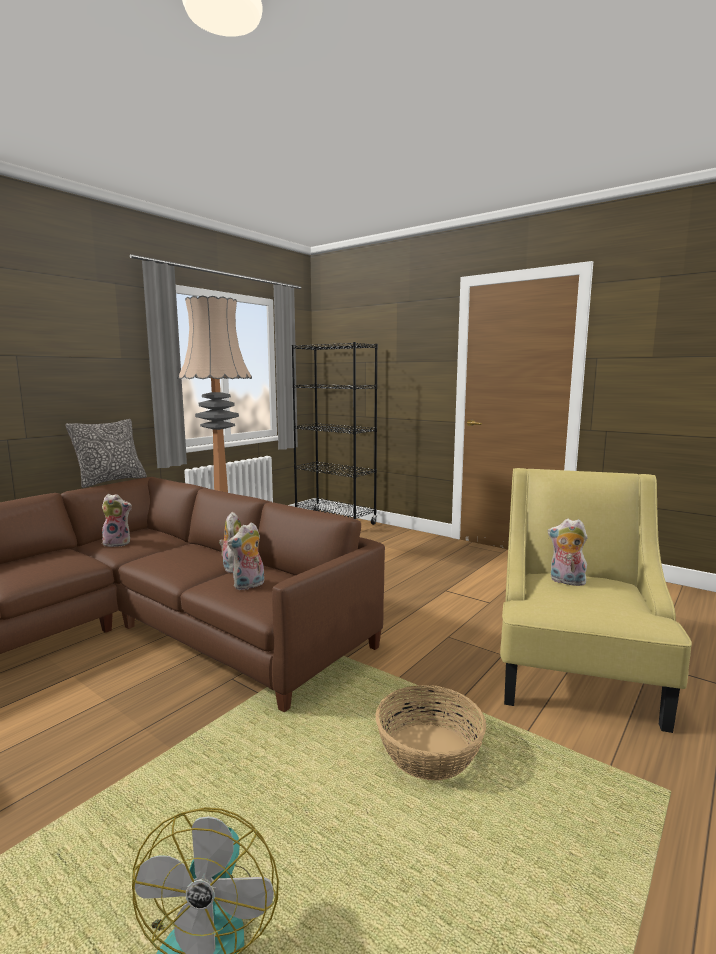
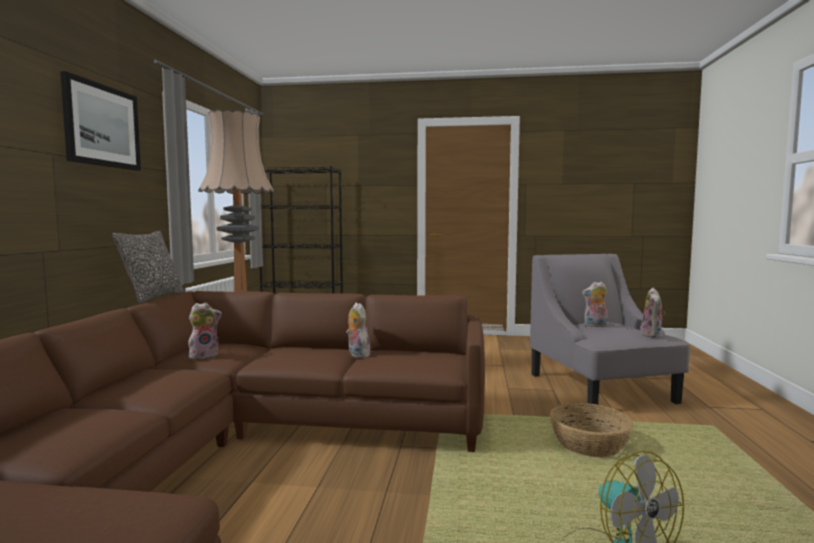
camera: 30 degrees left, 5 degrees down
(73, 325) = (102, 126): none -> picture
(249, 586) = (403, 360): plush toy -> plush toy (652, 335)
(575, 669) = (600, 388): yellow armchair -> grey armchair

